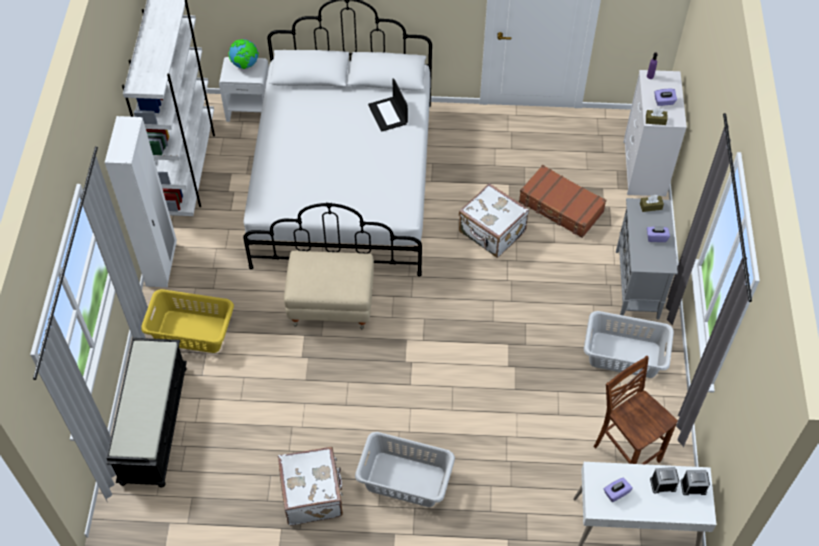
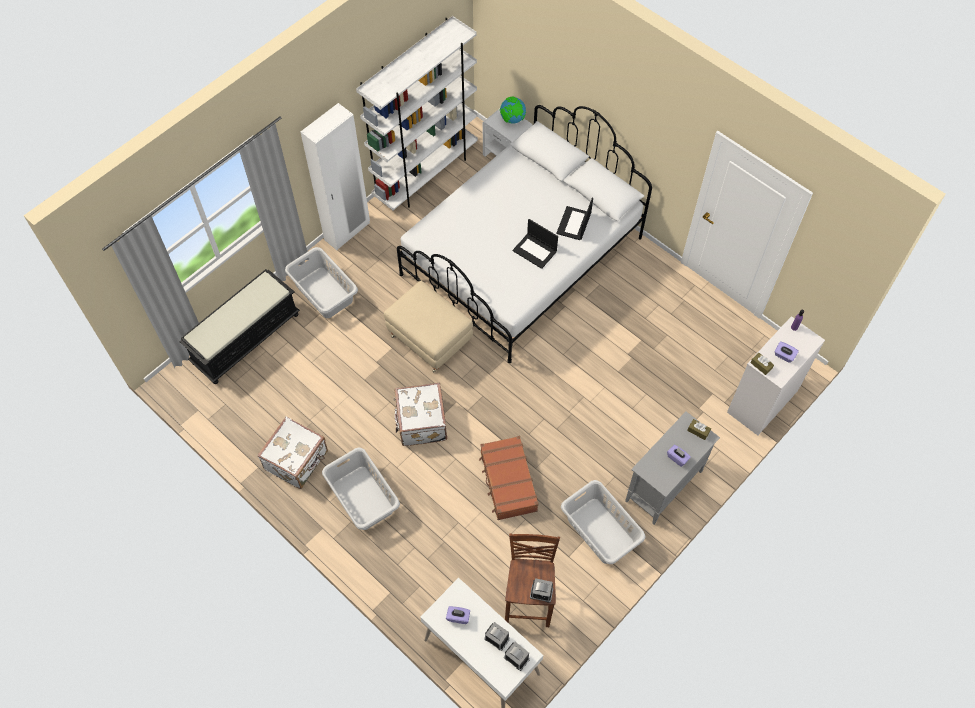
camera: 40 degrees right, 5 degrees up
(192, 331) = (324, 292): yellow laundry basket -> grey laundry basket
(377, 156) = (535, 251): none -> laptop
(491, 233) = (592, 368): white suitcase -> white suitcase (420, 423)
(560, 207) = (663, 385): brown suitcase -> brown suitcase (508, 482)
(659, 421) = (541, 593): none -> alarm clock

